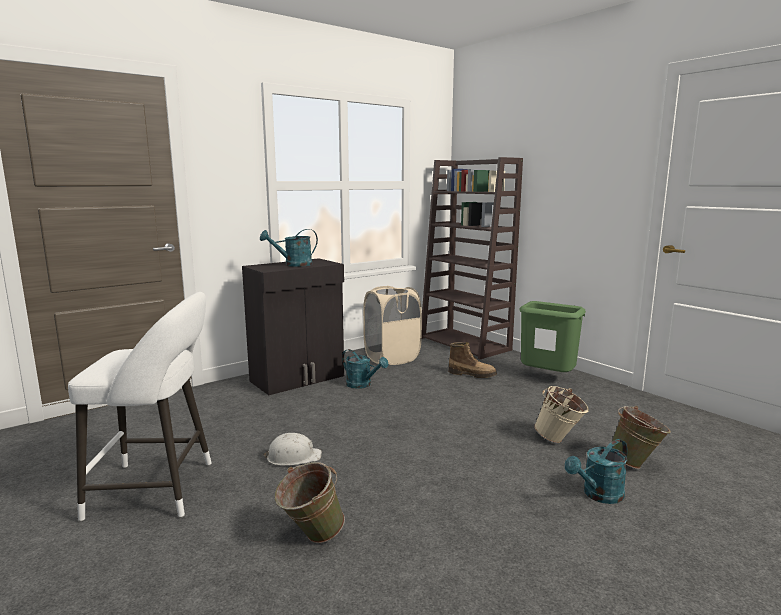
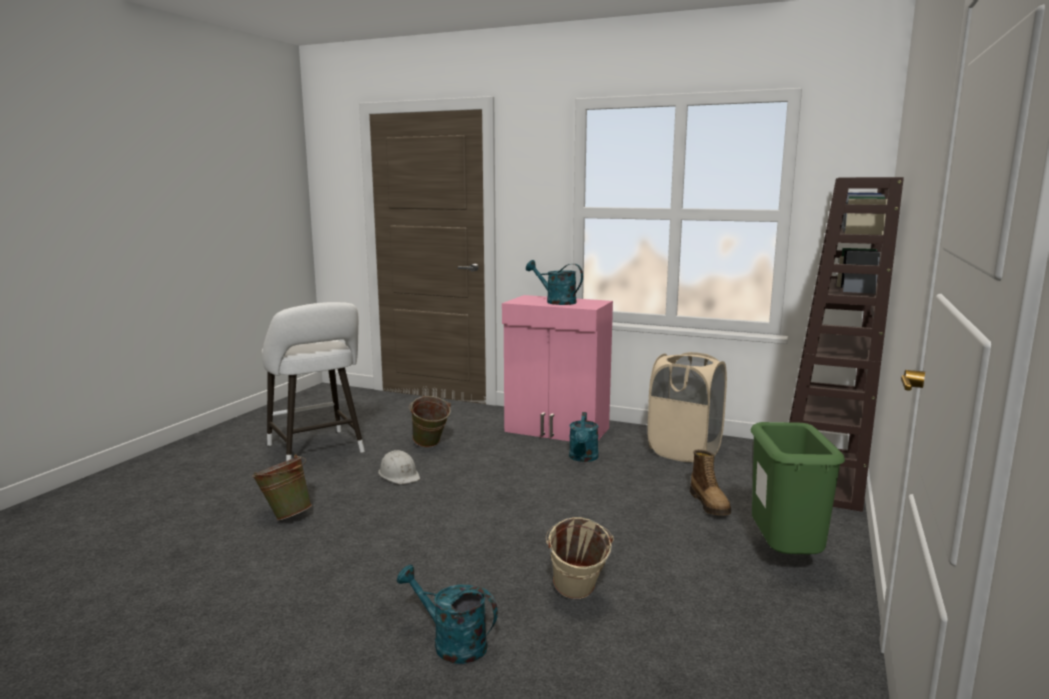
camera: 60 degrees right, 0 degrees up
(298, 379) = (557, 430): black cabinet -> pink cabinet
(636, 464) = (564, 667): green bucket -> green bucket (430, 446)

